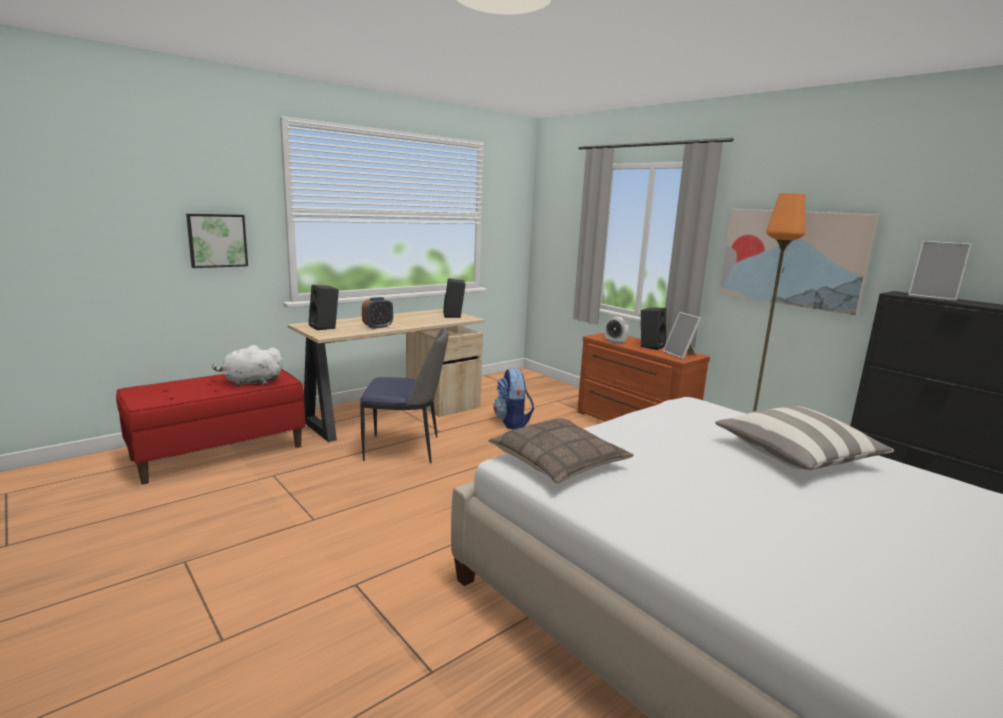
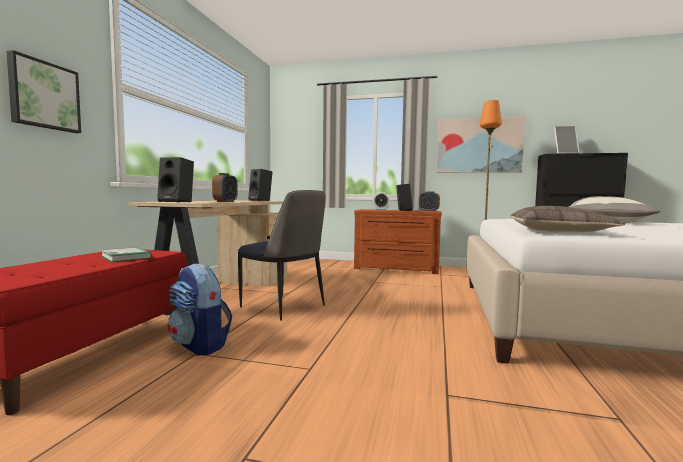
camera: 35 degrees left, 10 degrees down
(250, 382) = (125, 257): white plush toy -> book
(405, 449) = (284, 307): chair -> chair turned 75 degrees clockwise
(512, 422) = (327, 280): backpack -> backpack (200, 345)
(680, 355) = (428, 211): picture frame -> alarm clock

